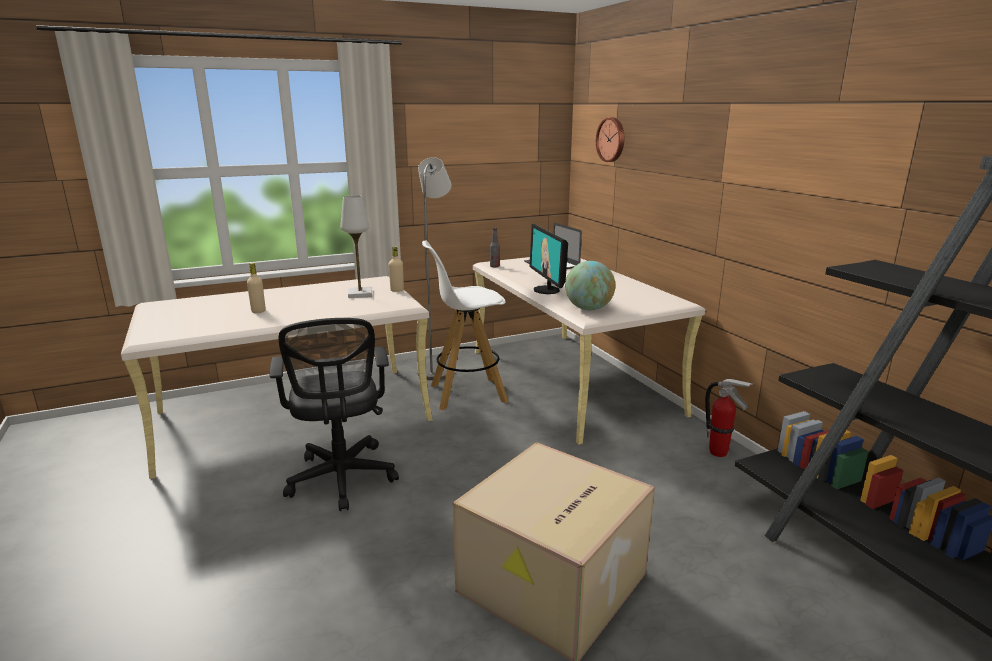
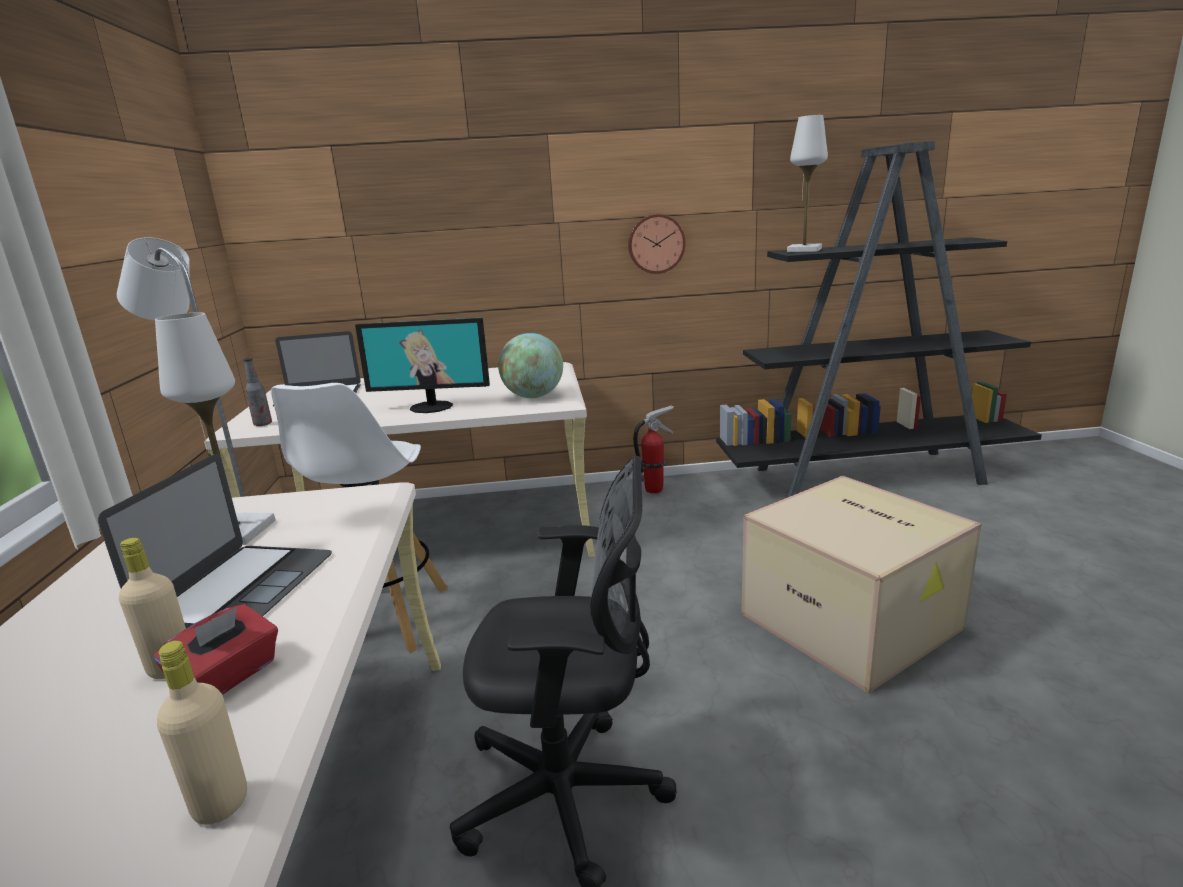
camera: 70 degrees left, 0 degrees up
(251, 319) = (228, 677): none -> red tissue box
(311, 306) = (240, 588): none -> laptop
(397, 290) = (271, 497): beige bottle -> beige bottle (220, 803)
(611, 139) = (334, 198): wall clock -> wall clock (656, 243)
(888, 270) = (804, 250): none -> white table lamp

